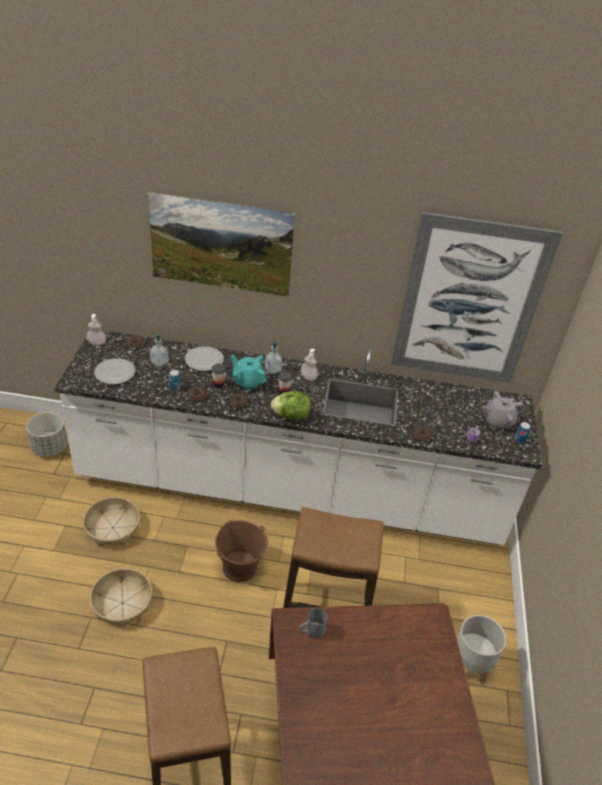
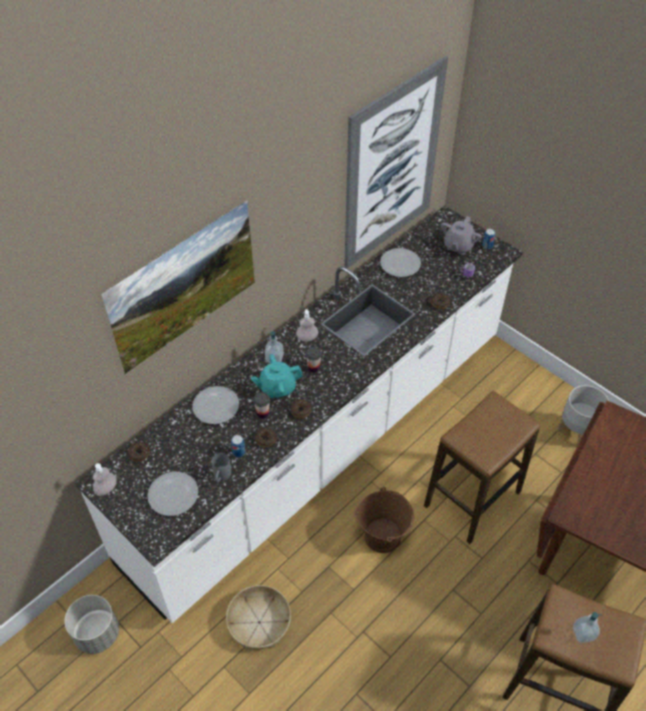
camera: 50 degrees left, 10 degrees up
(122, 603) = (357, 657): basket -> none
(159, 362) = (187, 446): soap dispenser -> soap dispenser (583, 633)
(291, 416) = (350, 380): lettuce -> none
(311, 632) = (584, 504): grey mug -> grey mug (221, 477)
(437, 396) = (400, 263): none -> plate

